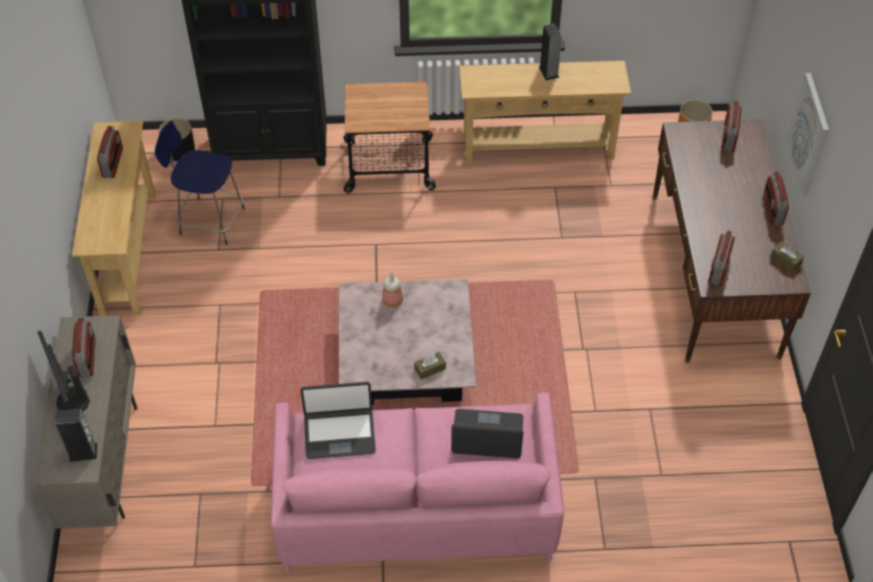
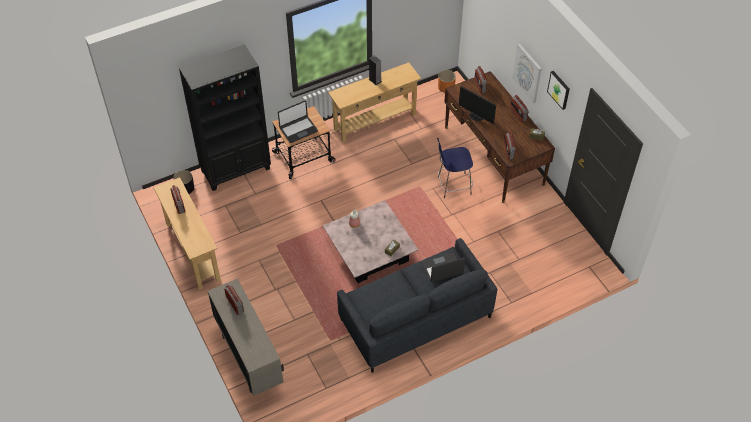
camera: 25 degrees left, 0 degrees up
(71, 401) = (241, 328): monitor -> monitor (476, 115)
(83, 452) = (263, 348): speaker -> none
(210, 220) = (226, 219): blue stool -> blue stool (453, 185)
(339, 433) = (373, 294): laptop -> laptop (298, 129)
(416, 507) = (415, 318): pink sofa -> grey sofa
(843, 179) = (559, 89): none -> picture

